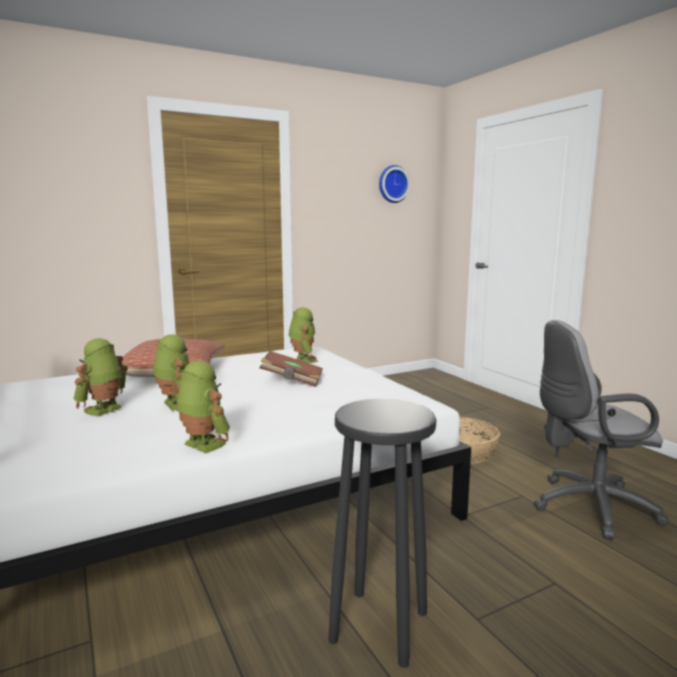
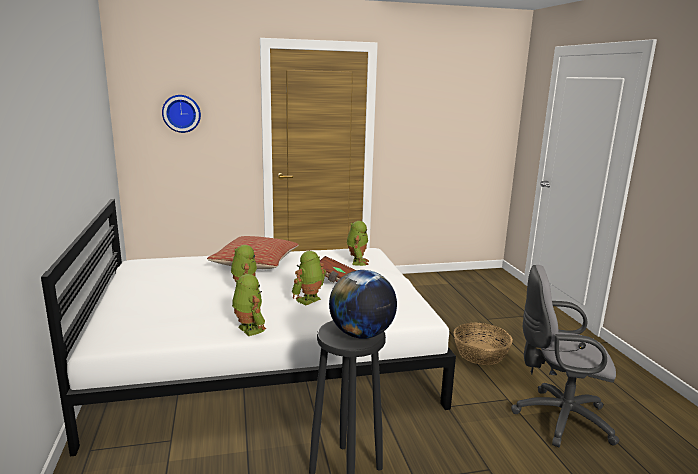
camera: 15 degrees right, 5 degrees up
(104, 410) = (199, 292): toy robot -> toy robot (309, 300)
(392, 184) = (472, 102): wall clock -> wall clock (181, 113)
(401, 414) = (361, 334): none -> globe

